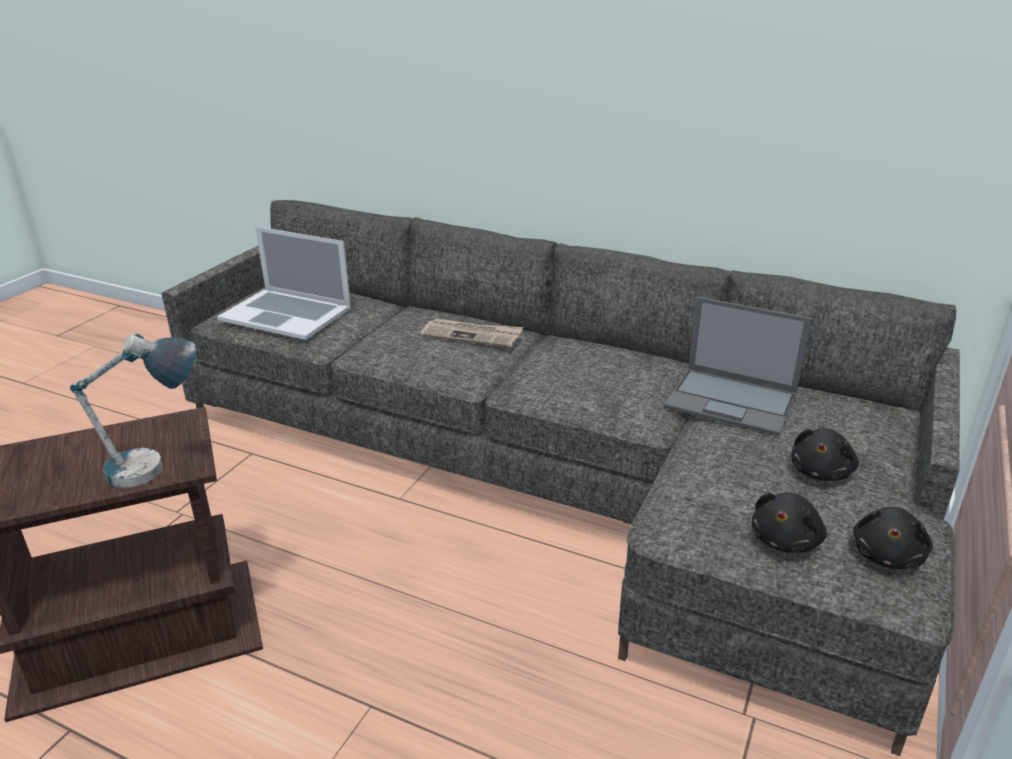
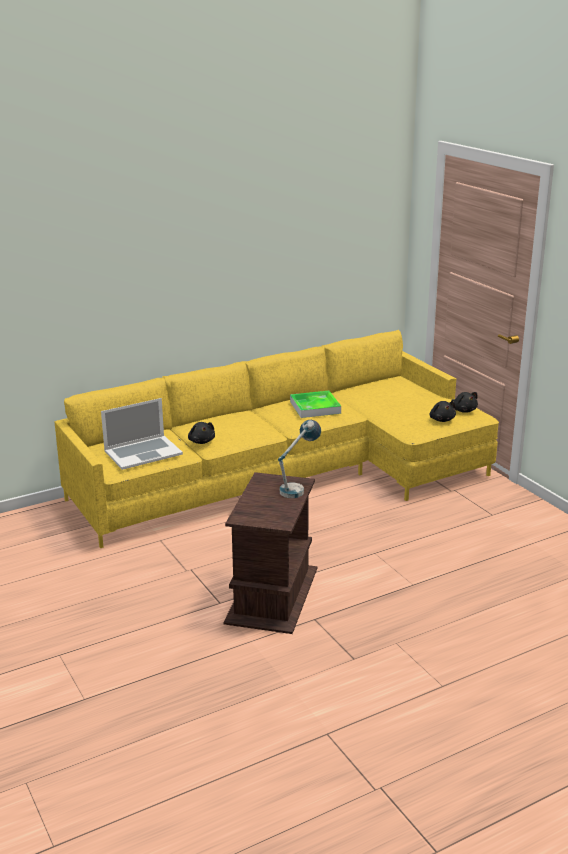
camera: 55 degrees left, 5 degrees down
(472, 335) = (237, 420): newspaper -> none
(555, 479) = (290, 475): grey sofa -> yellow sofa
(612, 377) = (315, 407): none -> tray
(733, 401) = (359, 396): laptop -> none
(821, 472) = (417, 401): black plush toy -> black plush toy (201, 441)

